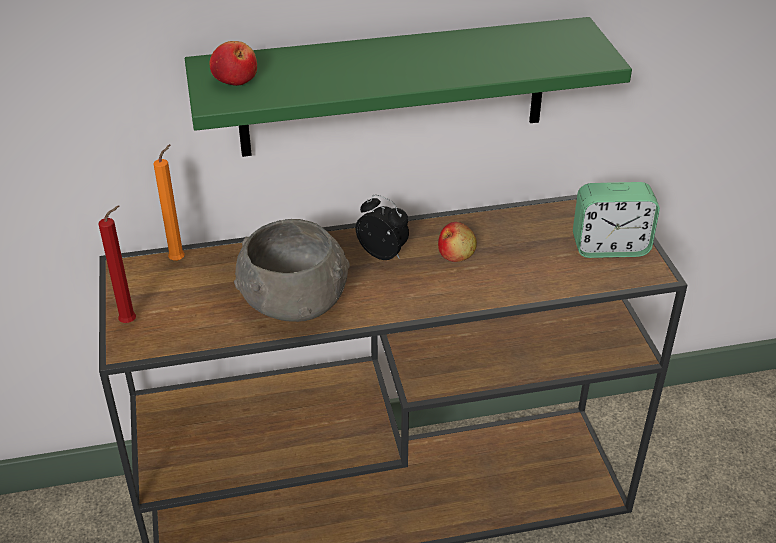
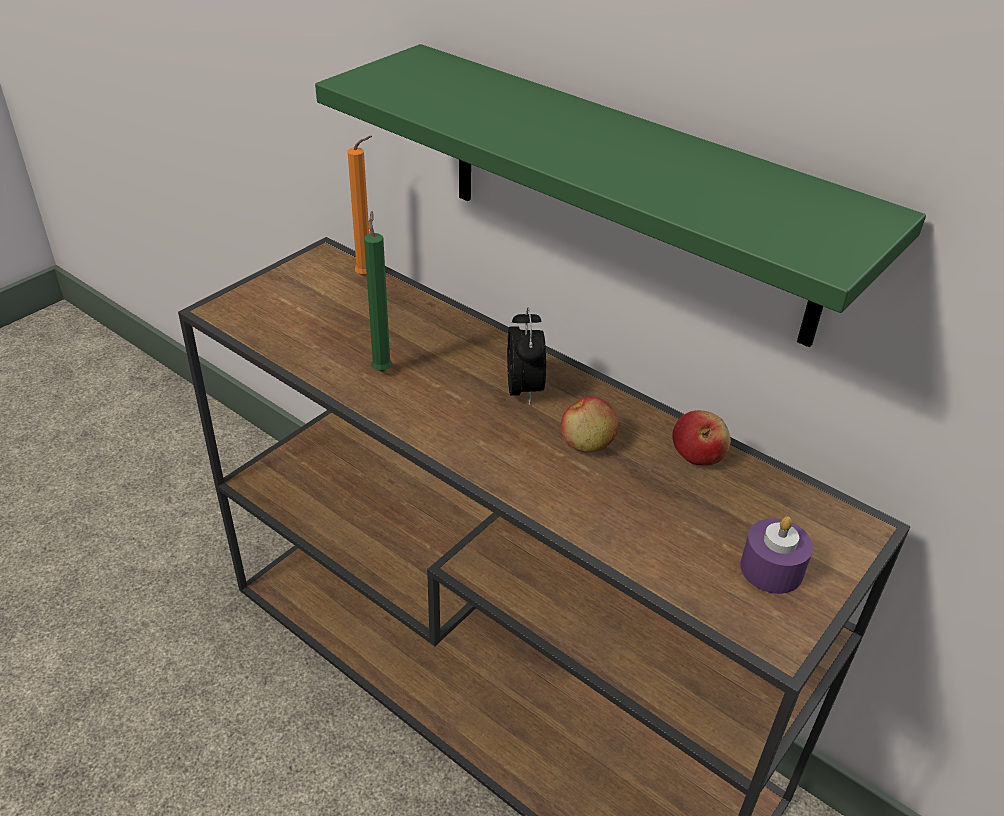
camera: 50 degrees right, 0 degrees up
(131, 322) = (256, 295): red candle -> none
(235, 80) = (410, 76): apple -> apple (698, 454)
(294, 301) = (382, 369): grey bowl -> green candle
(610, 247) = (771, 569): alarm clock -> purple candle

